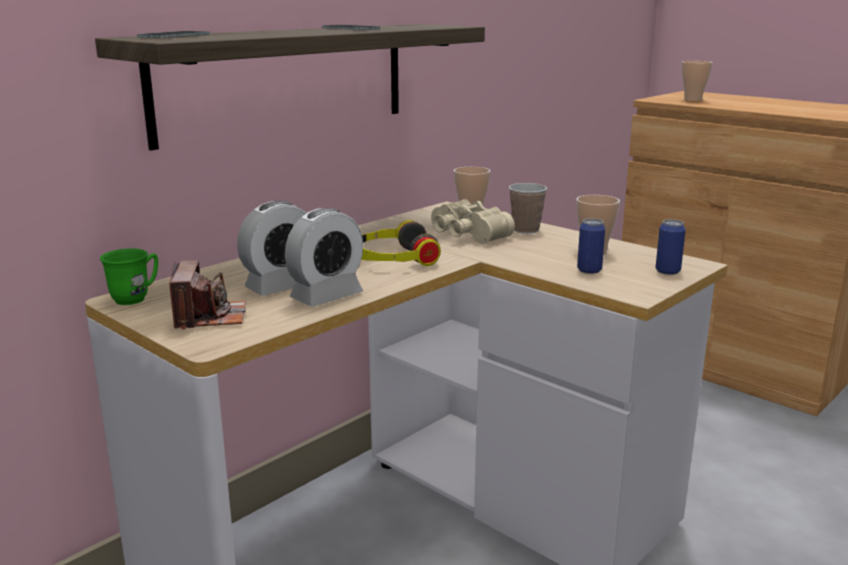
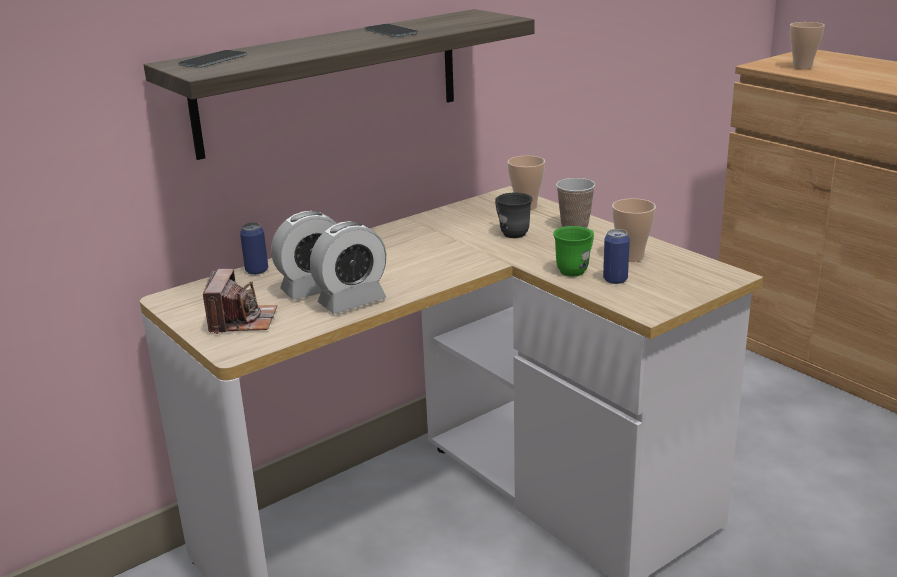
camera: 10 degrees right, 5 degrees up
(136, 297) = (184, 297): green mug -> green mug (576, 269)
(393, 258) = (428, 259): headphones -> none
(465, 235) = (510, 232): beige binoculars -> grey mug
(667, 271) = (694, 283): can -> can (257, 270)

